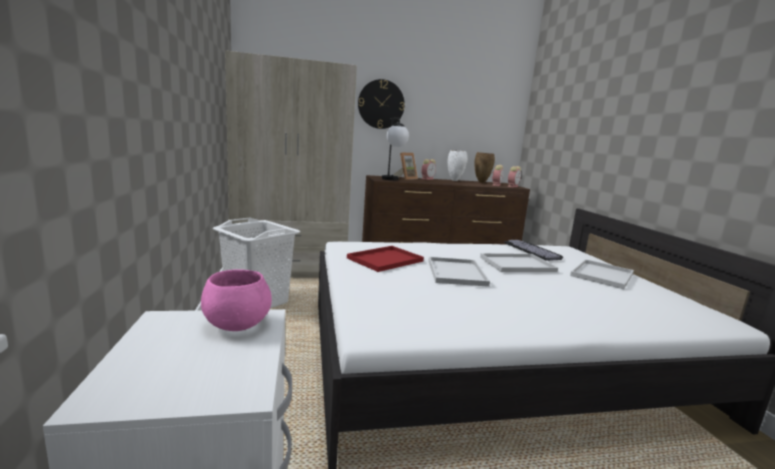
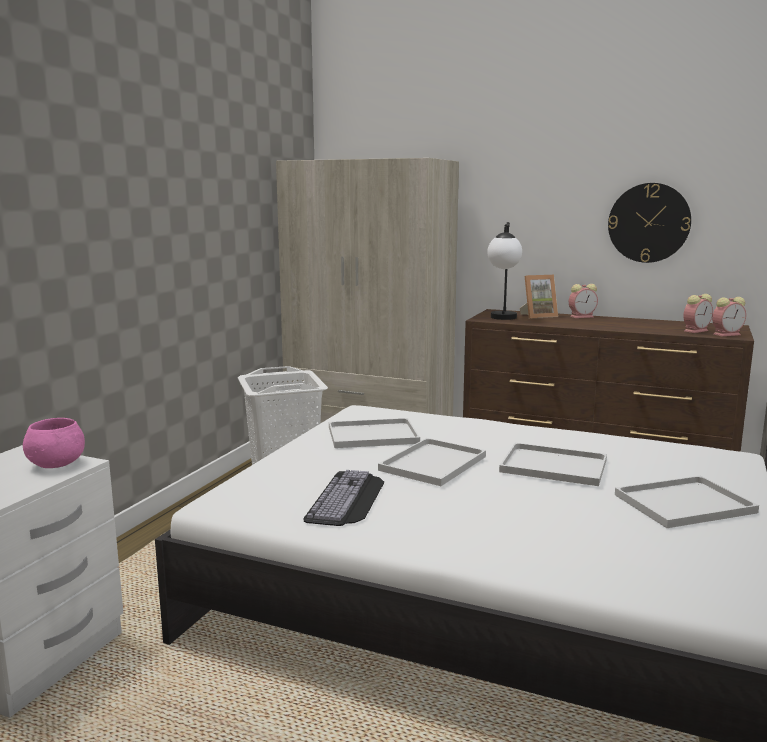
camera: 35 degrees right, 0 degrees up
(381, 104) = (508, 200): wall clock -> wall clock (649, 223)
(385, 259) = (374, 435): red tray -> white tray
(455, 180) = (631, 320): white vase -> none
(481, 182) = (682, 324): brown vase -> none
(534, 250) = (642, 451): keyboard -> keyboard (348, 499)

